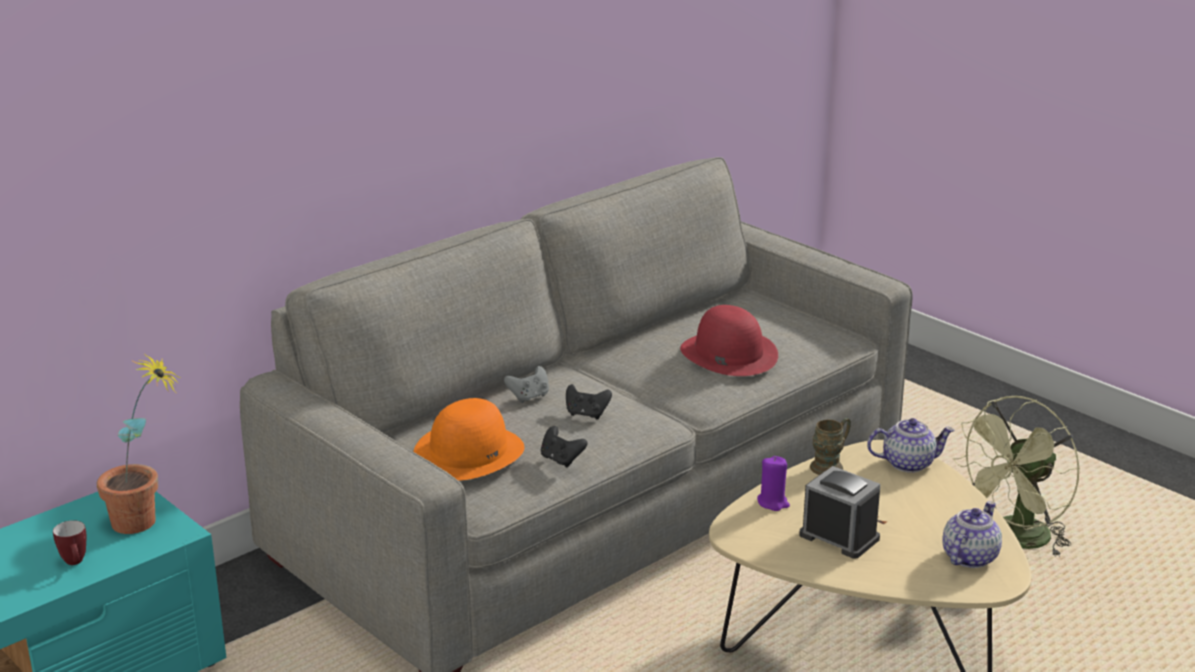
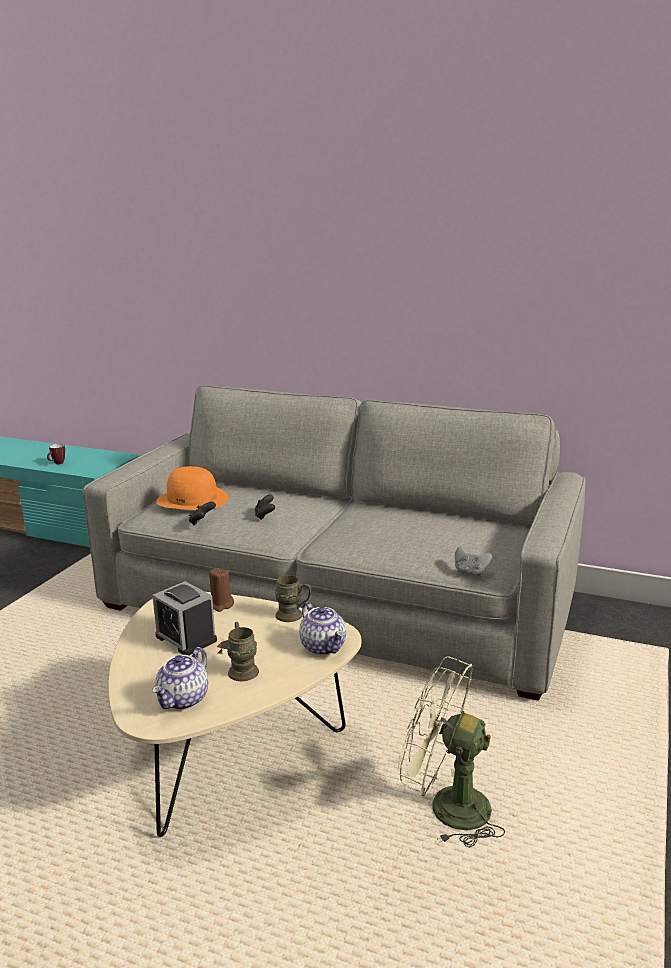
camera: 65 degrees right, 5 degrees down
(147, 522) = (98, 465): potted plant -> none
(529, 397) = (274, 498): grey game controller -> grey game controller (470, 571)
(728, 353) = (398, 537): red hat -> none
(773, 503) = (221, 605): purple candle -> brown candle
(839, 537) = (186, 638): alarm clock -> alarm clock turned 120 degrees clockwise
(925, 515) = (242, 668): none -> brown mug
(969, 557) = (183, 700): teapot -> teapot turned 105 degrees clockwise

